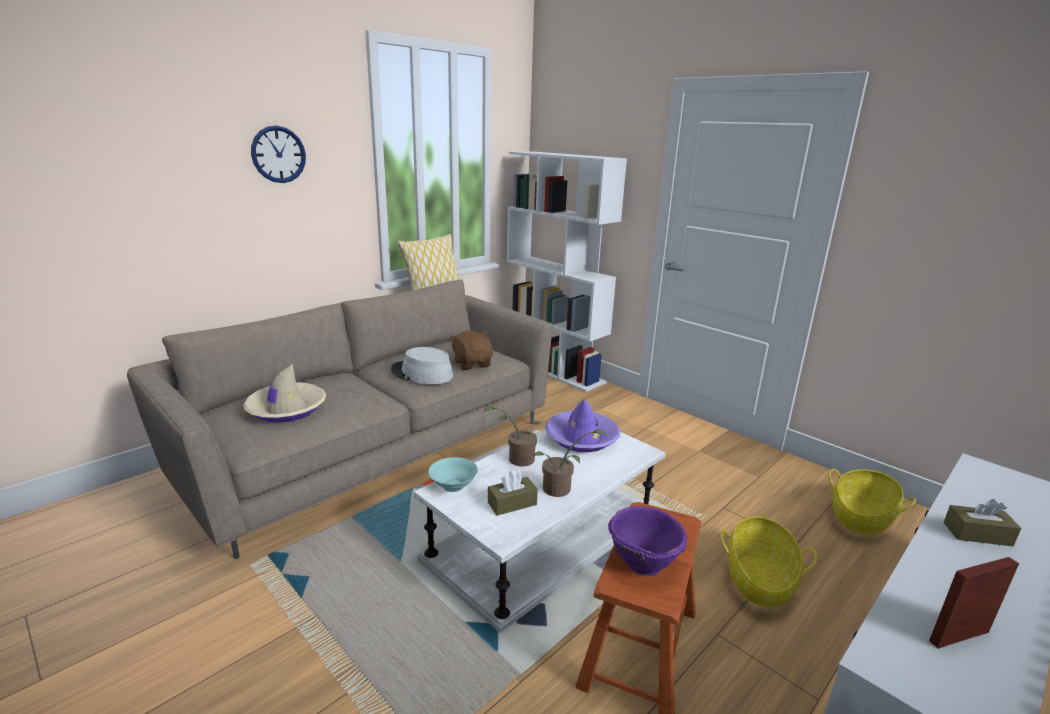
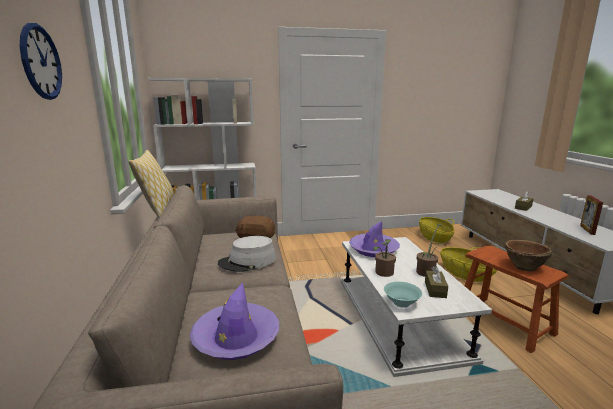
camera: 55 degrees left, 5 degrees down
(286, 409) = (236, 338): beige hat -> purple hat
(642, 562) = (523, 267): purple bowl -> brown bowl

